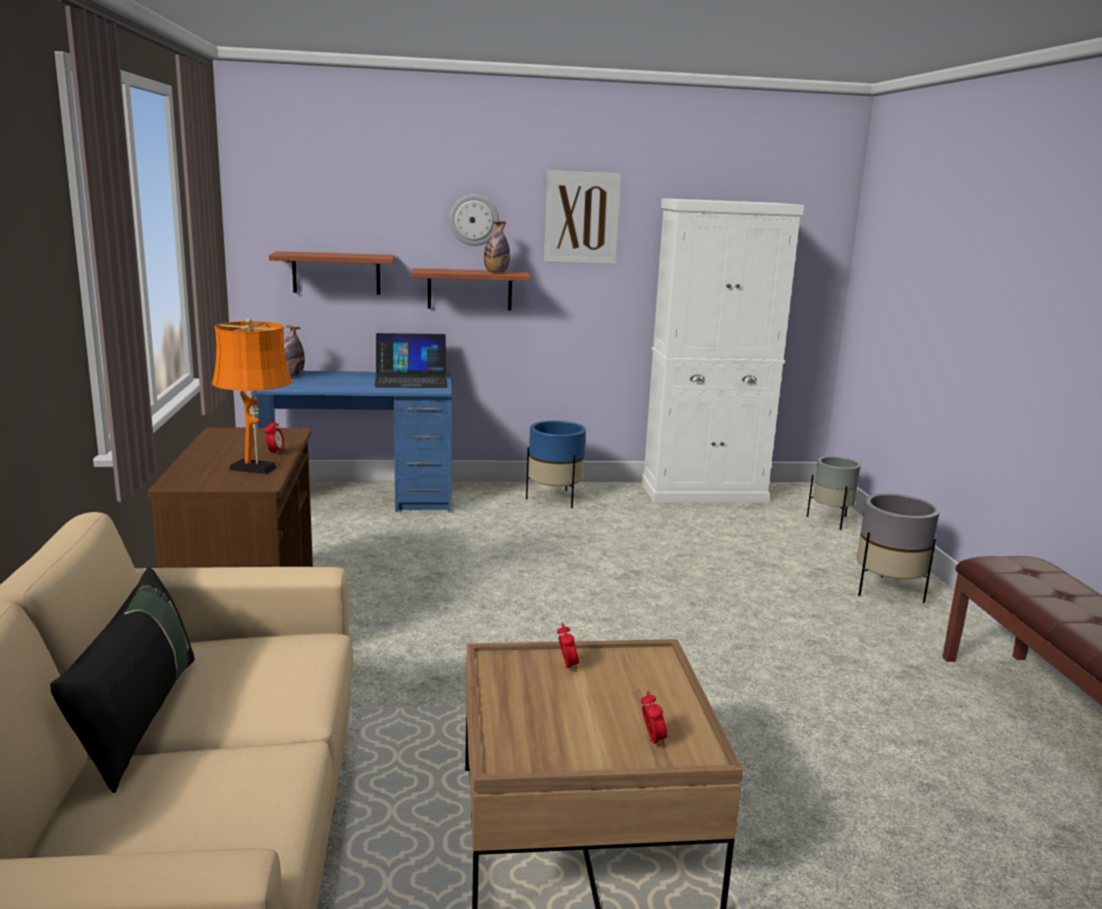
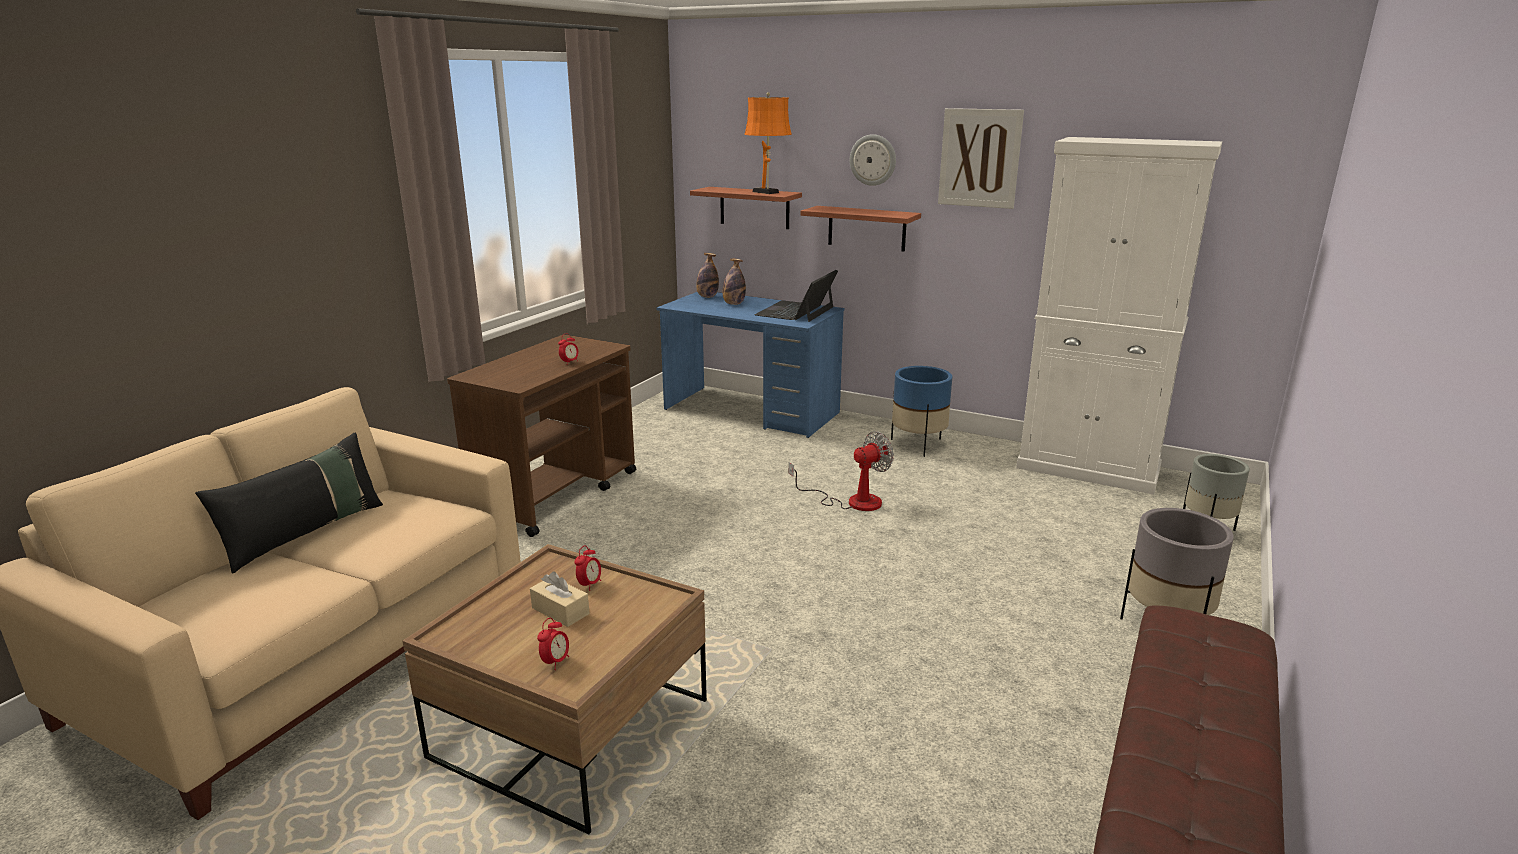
camera: 35 degrees right, 5 degrees up
(256, 469) = (535, 373): orange table lamp -> orange table lamp (767, 192)
(411, 380) = (796, 311): laptop -> laptop turned 90 degrees clockwise
(496, 272) = (882, 213): bottle -> bottle (733, 304)
(562, 558) = (852, 501): none -> fan
(580, 698) = (560, 611): none -> beige tissue box

